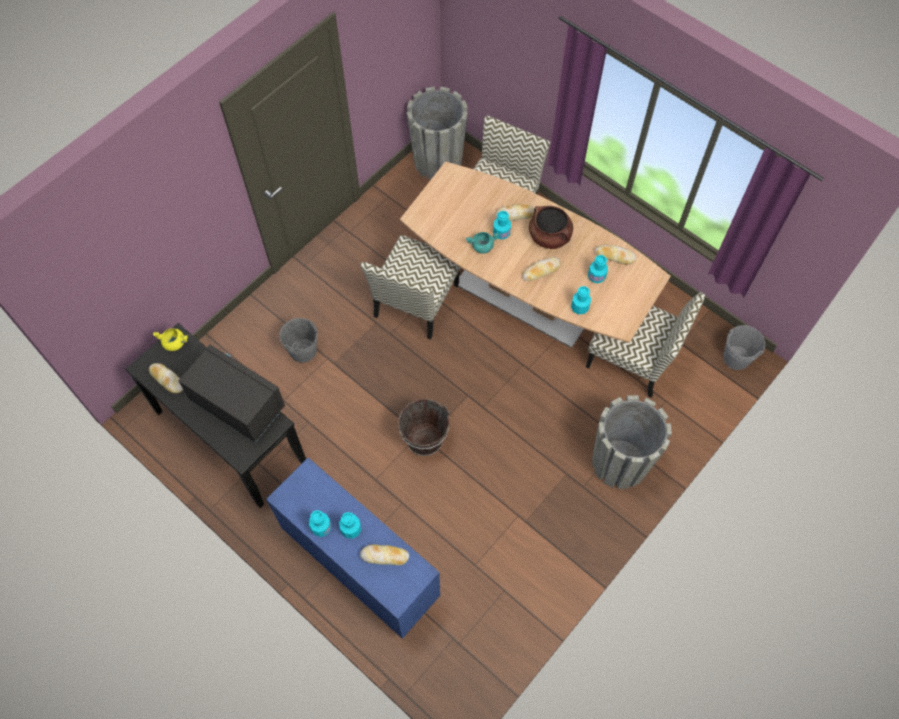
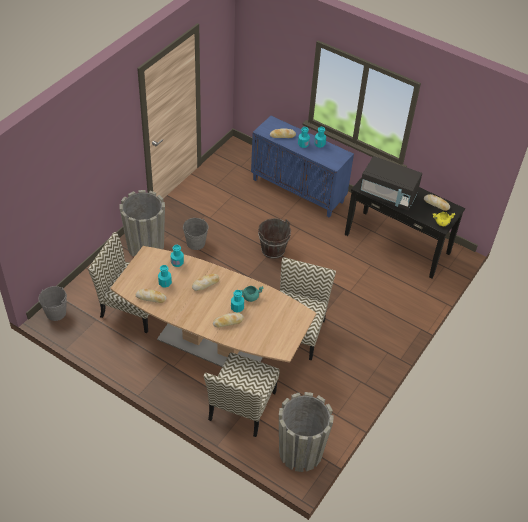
camera: 170 degrees right, 15 degrees down
(303, 350) = (368, 294): grey bucket -> grey bucket (196, 243)
(549, 236) = (200, 308): brown cooking pot -> none

